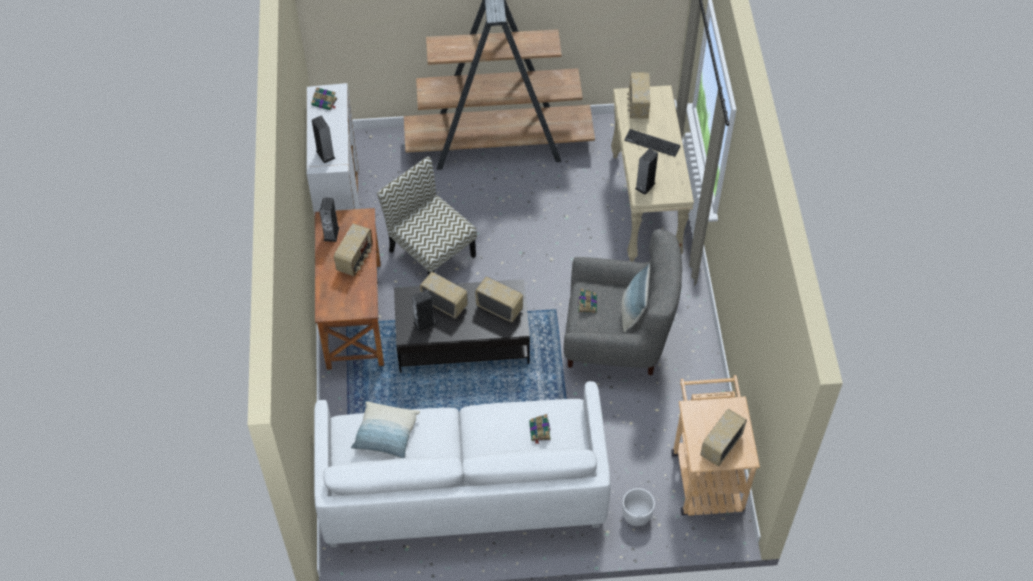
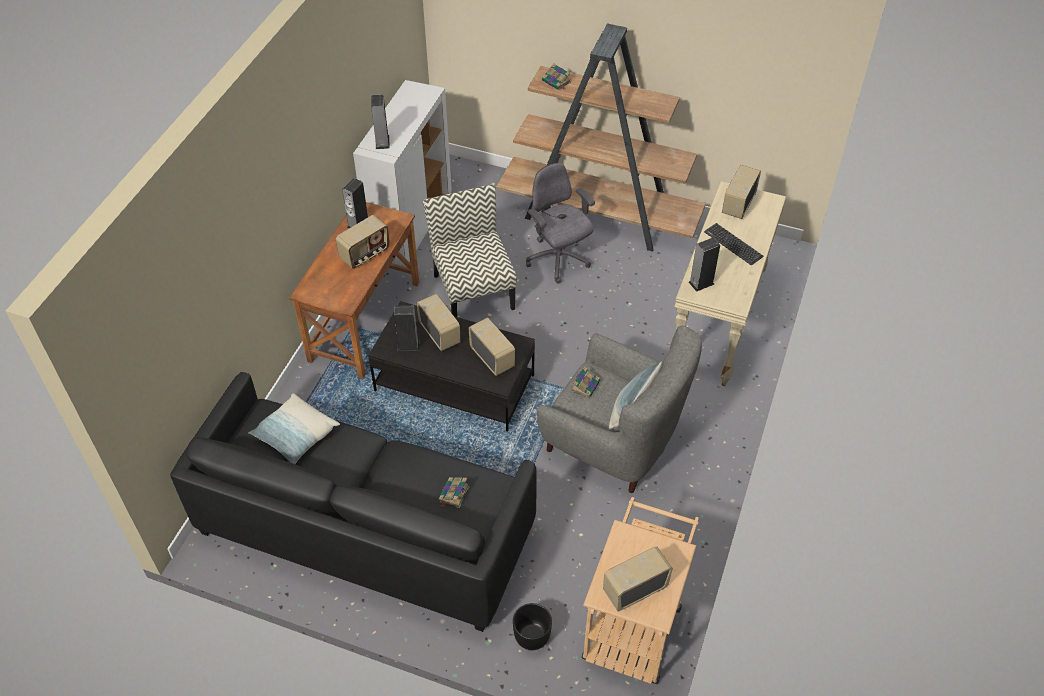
camera: 25 degrees right, 5 degrees down
(325, 102) = (412, 97): book -> book (556, 82)
(462, 488) = (365, 529): white sofa -> black sofa
(487, 198) = (558, 260): none -> grey office chair
(636, 515) = (531, 636): white planter -> black planter

